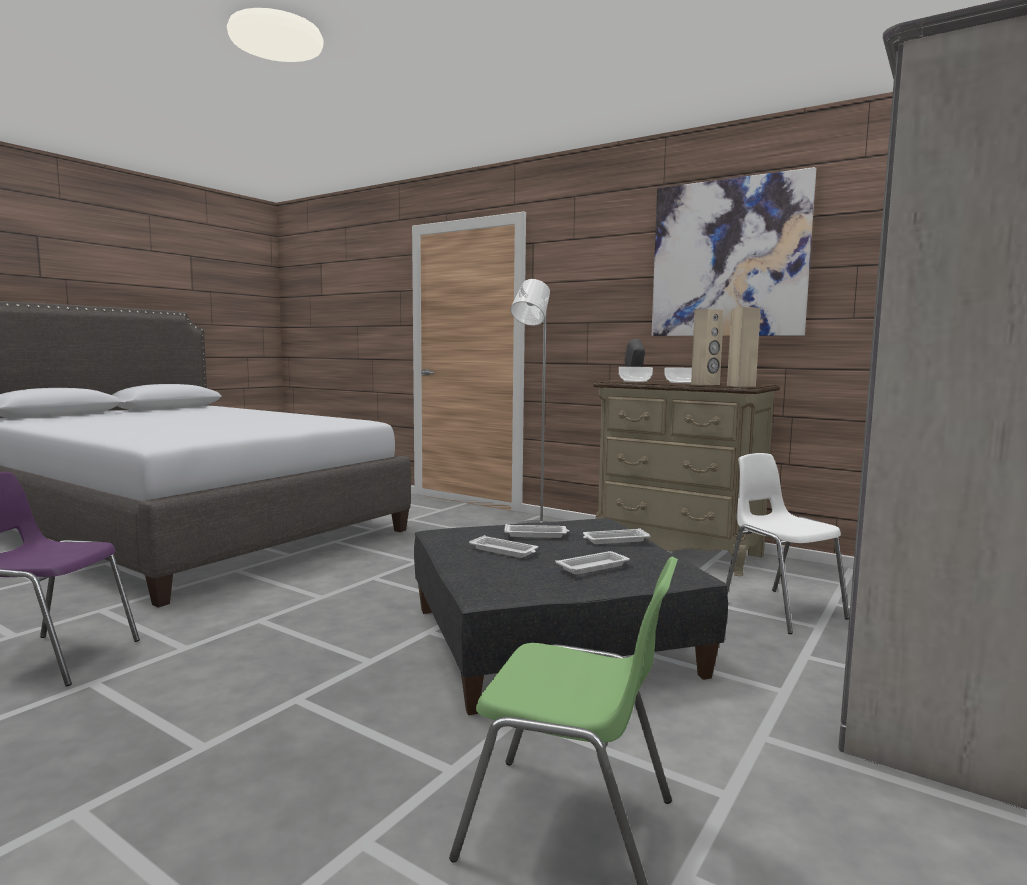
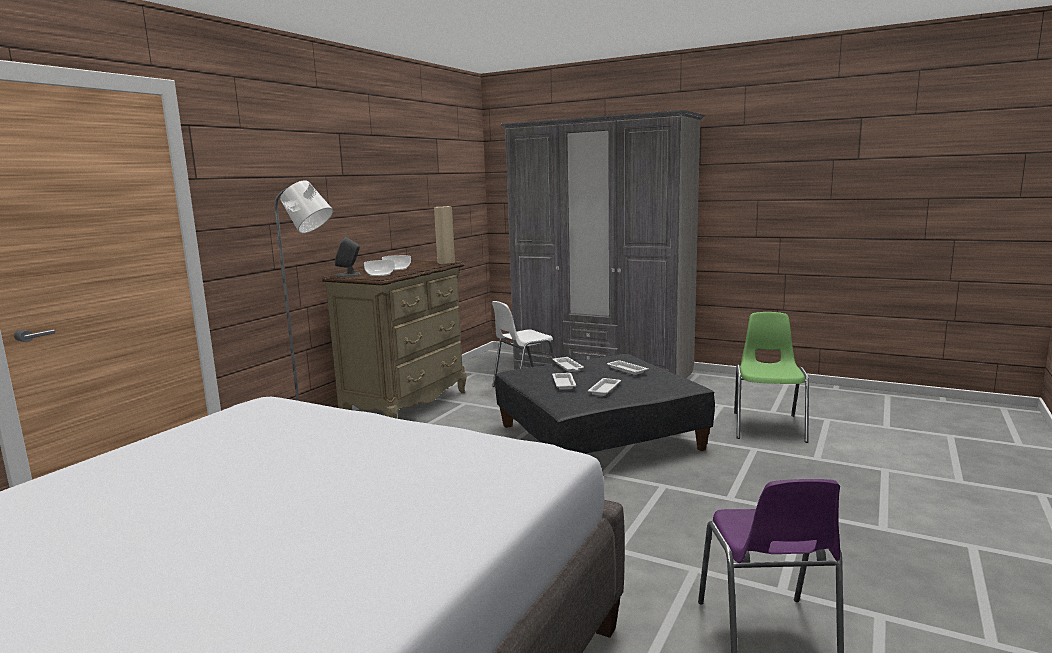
camera: 95 degrees left, 5 degrees up
(705, 384) = (427, 266): beige speaker -> none
(728, 258) = (370, 163): picture -> none

